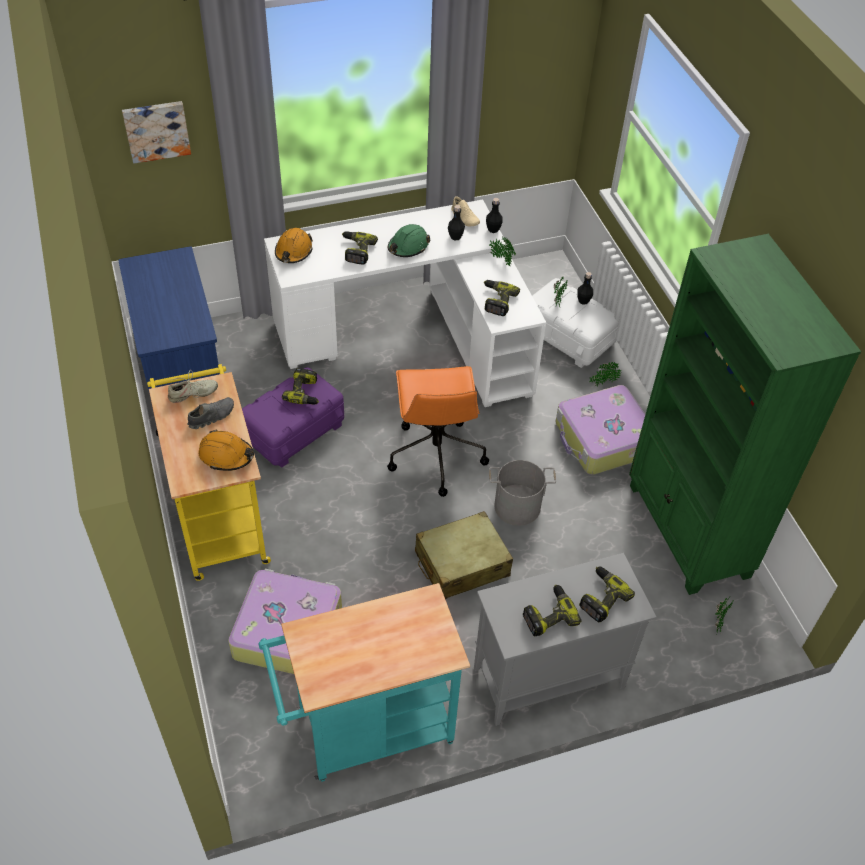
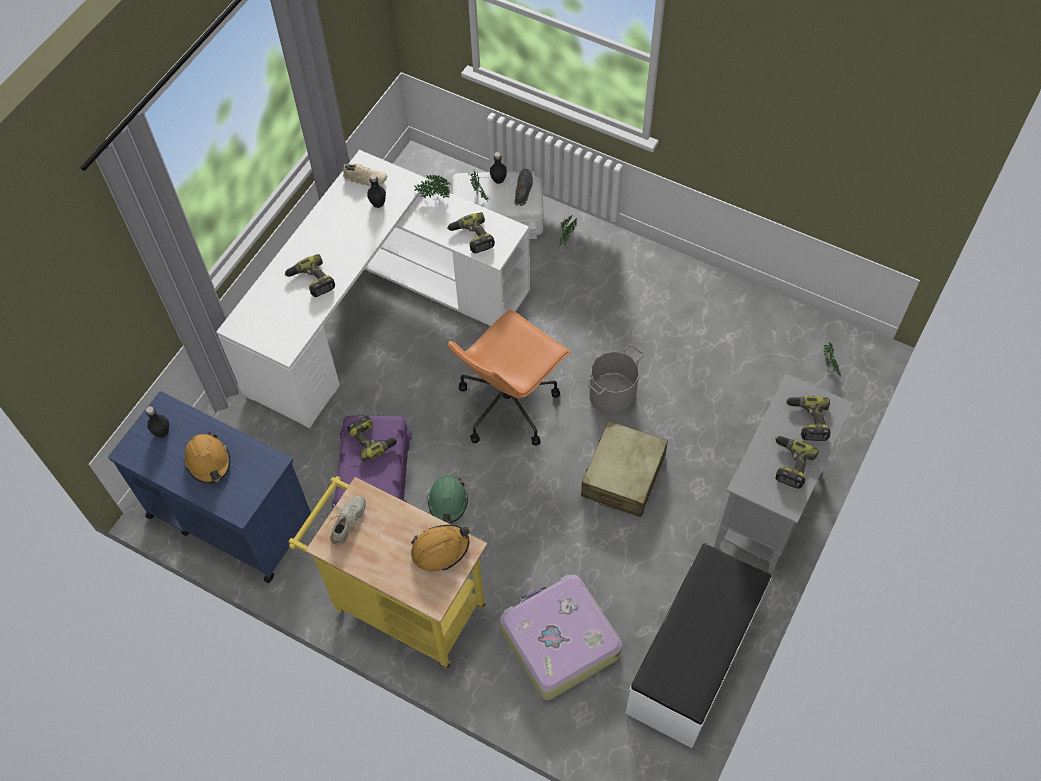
camera: 40 degrees left, 10 degrees up
(156, 130) = (87, 310): picture -> none
(211, 416) = (388, 528): grey shoe -> grey shoe (523, 190)
(293, 251) = (258, 323): orange hard hat -> orange hard hat (208, 461)
(365, 730) = (694, 660): turquoise cart -> white bench
(408, 247) = (350, 243): green hard hat -> green hard hat (448, 502)
(435, 454) = (508, 404): orange office chair -> orange office chair turned 90 degrees clockwise
(493, 229) = (400, 173): black bottle -> black bottle (162, 432)
(603, 439) = (615, 287): suitcase -> none
(687, 531) = (744, 314): green bookcase -> none

